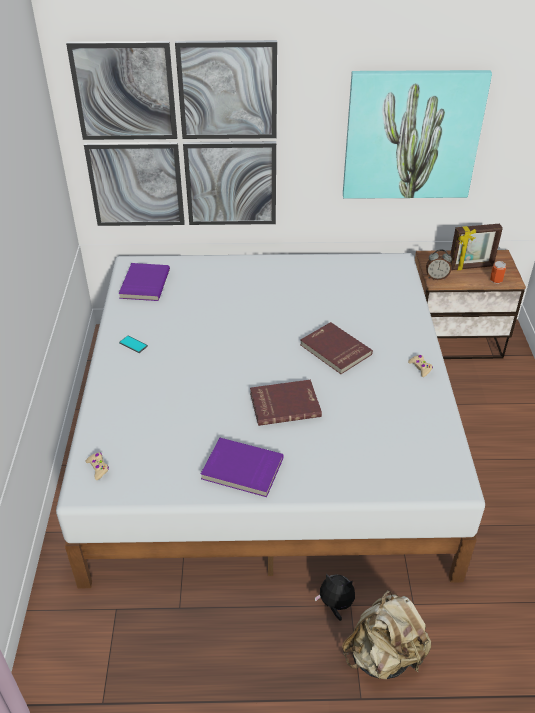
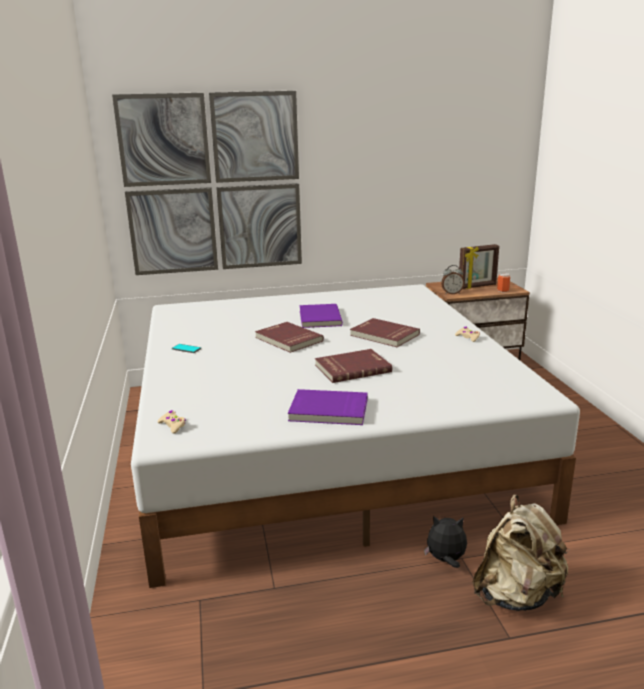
camera: 10 degrees left, 20 degrees down
(144, 284) = (185, 316): purple book -> purple book (319, 318)
(235, 343) = (288, 339): none -> red book
(412, 135) = (412, 173): picture -> none

